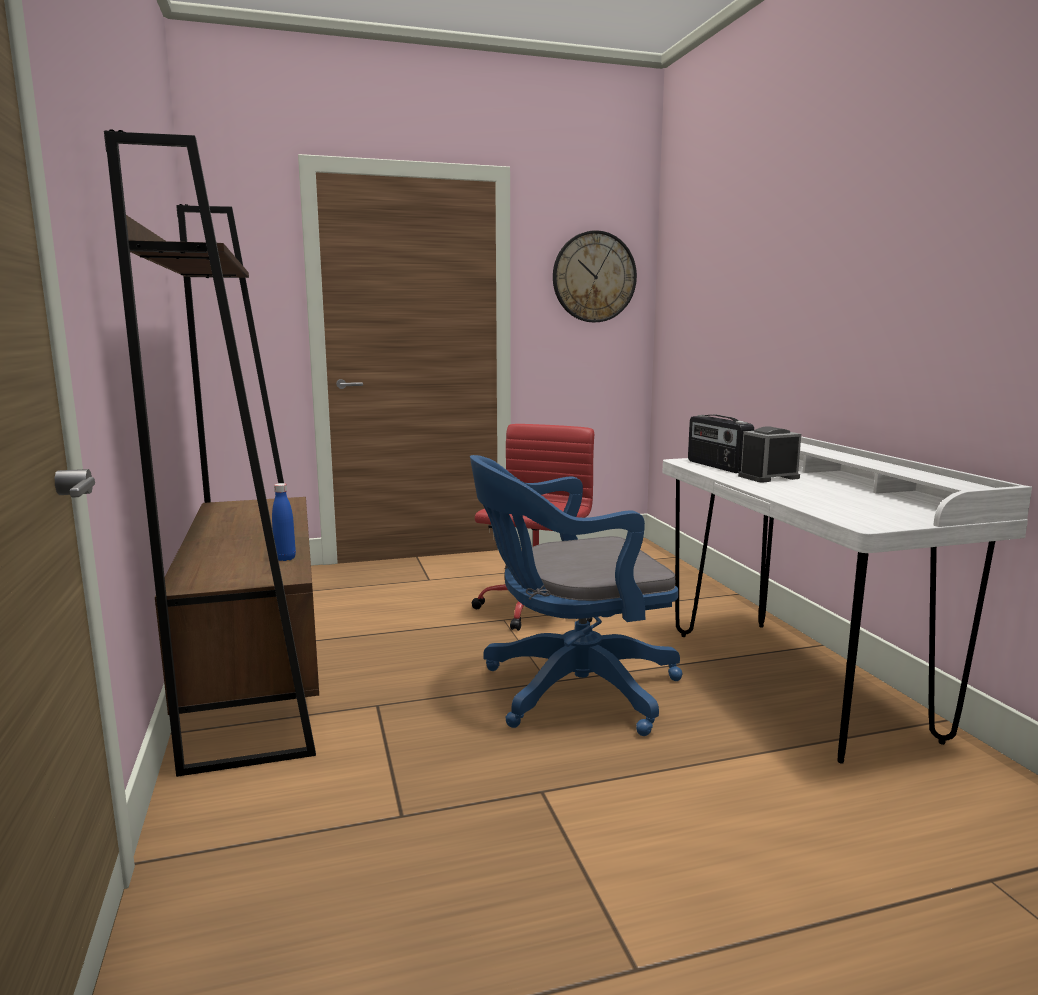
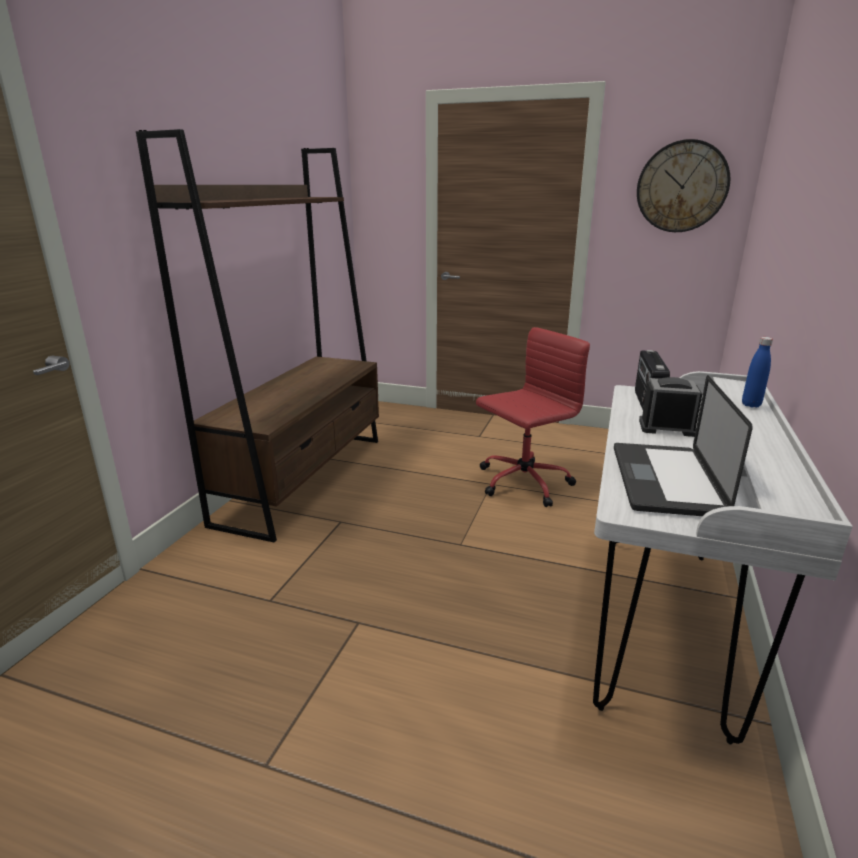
camera: 35 degrees right, 10 degrees up
(285, 558) = (284, 412): blue bottle -> blue bottle (751, 405)
(570, 690) = (466, 557): blue office chair -> none
(846, 504) = (665, 480): none -> laptop

